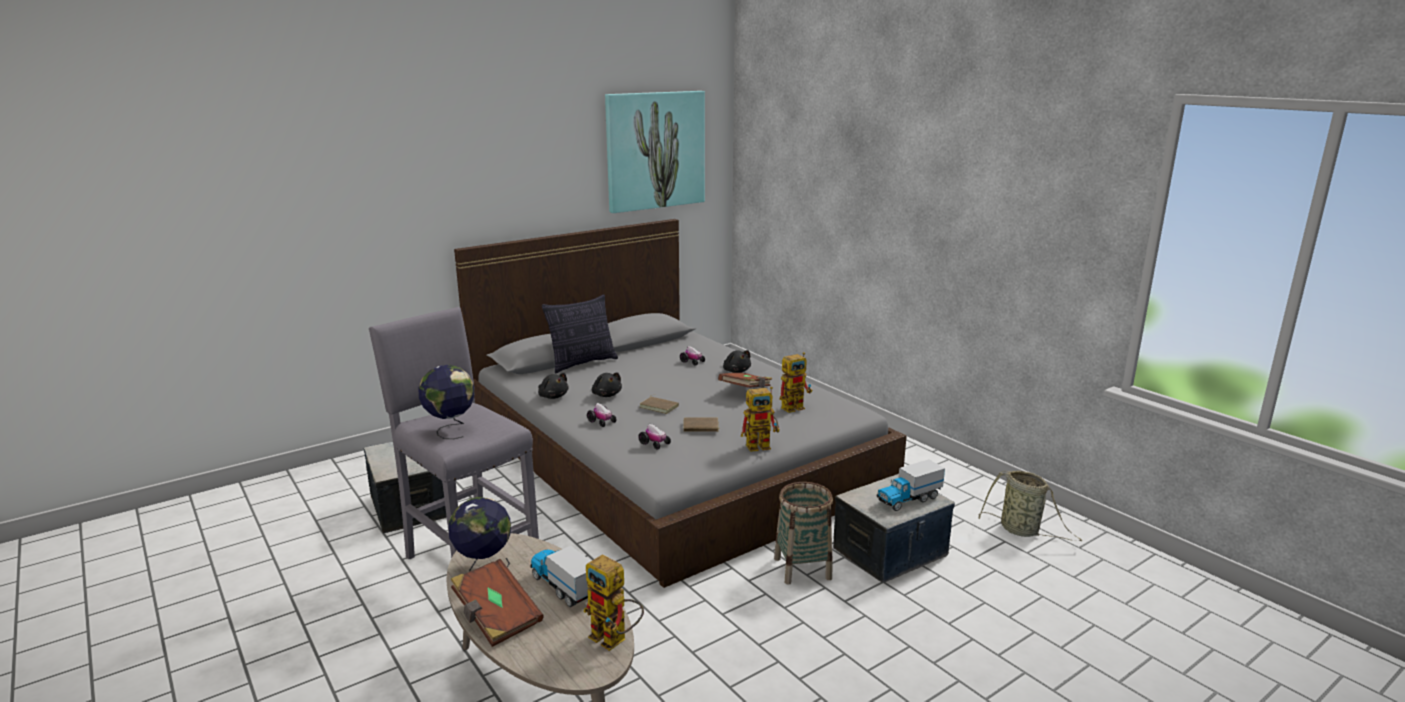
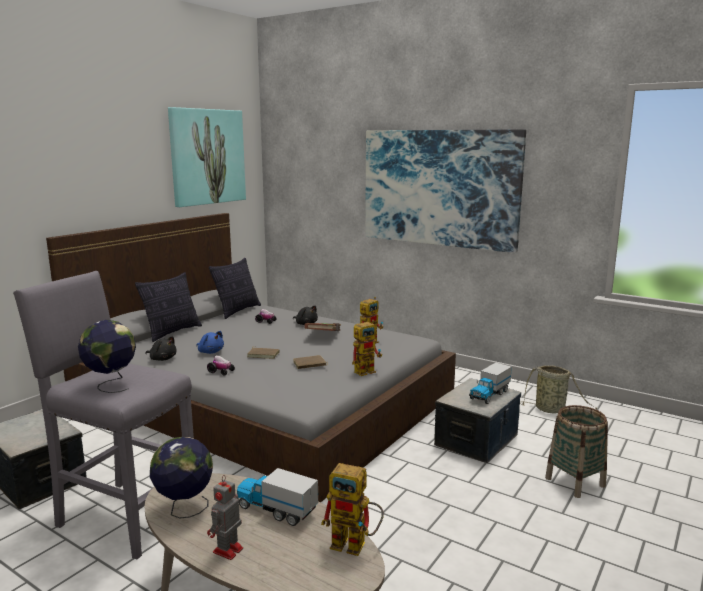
camera: 20 degrees left, 5 degrees down
(496, 617) = (227, 551): brown book -> toy robot
(606, 395) = (210, 352): black plush toy -> blue plush toy
(655, 443) = (280, 381): toy car -> none
(670, 343) = (237, 311): none -> pillow
(802, 568) = (421, 464): basket -> basket (575, 482)
(927, 211) = (439, 188): none -> picture

